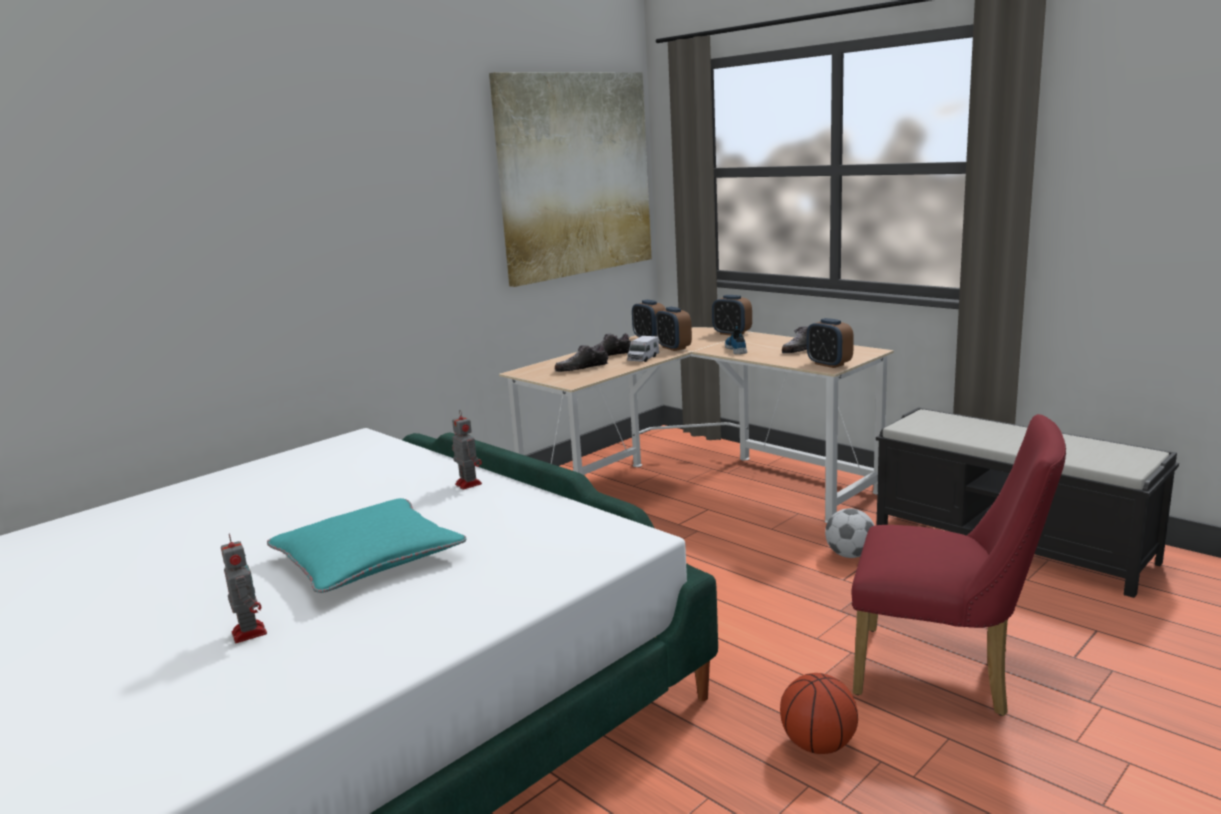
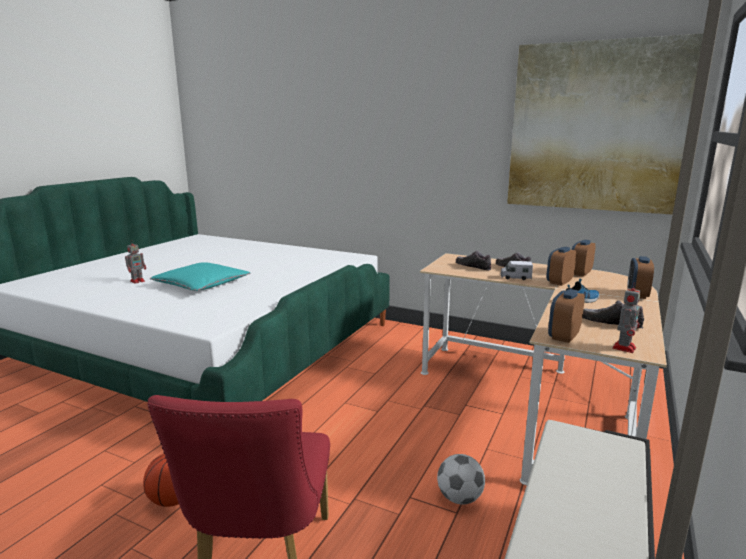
camera: 70 degrees right, 0 degrees up
(468, 483) = (294, 285): toy robot -> toy robot (624, 347)

